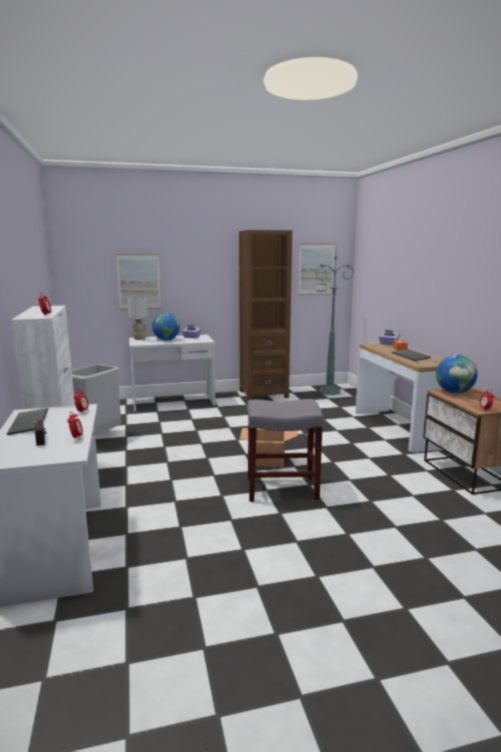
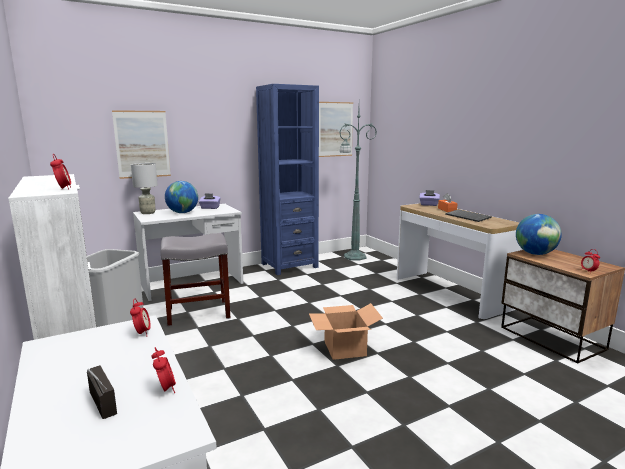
camera: 15 degrees left, 0 degrees up
(30, 423) = (65, 367): keyboard -> none
(263, 394) = (289, 265): brown bookcase -> blue bookcase
(281, 489) = (383, 388): grey stool -> grey stool (197, 313)

